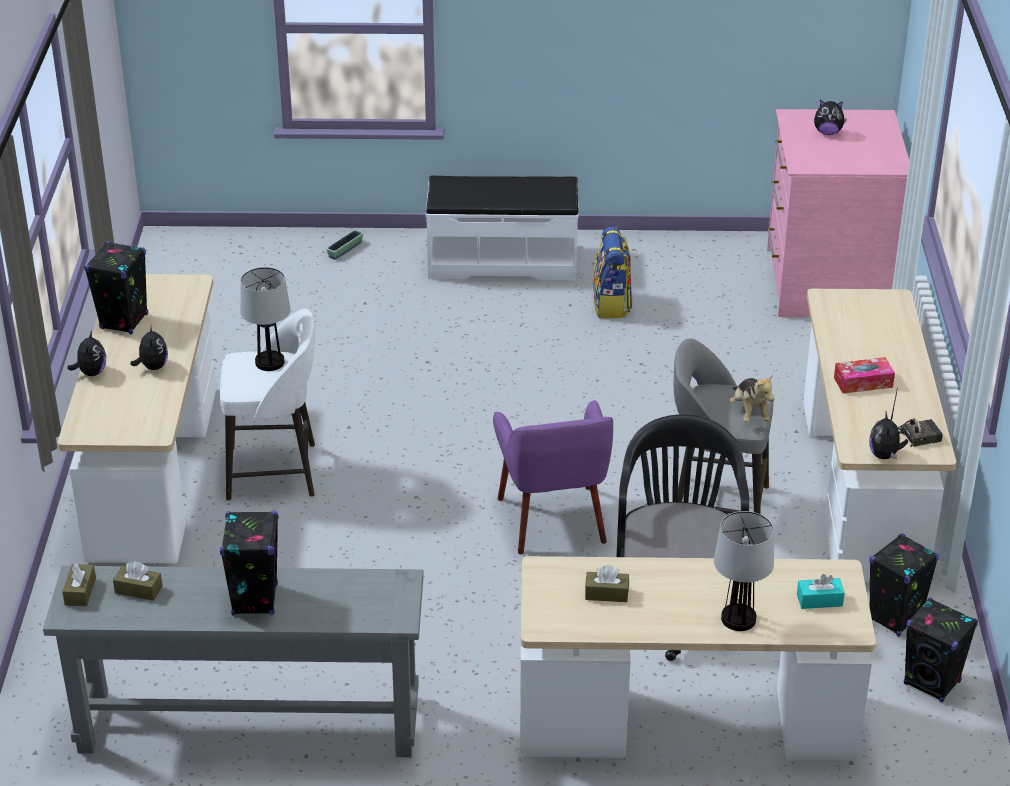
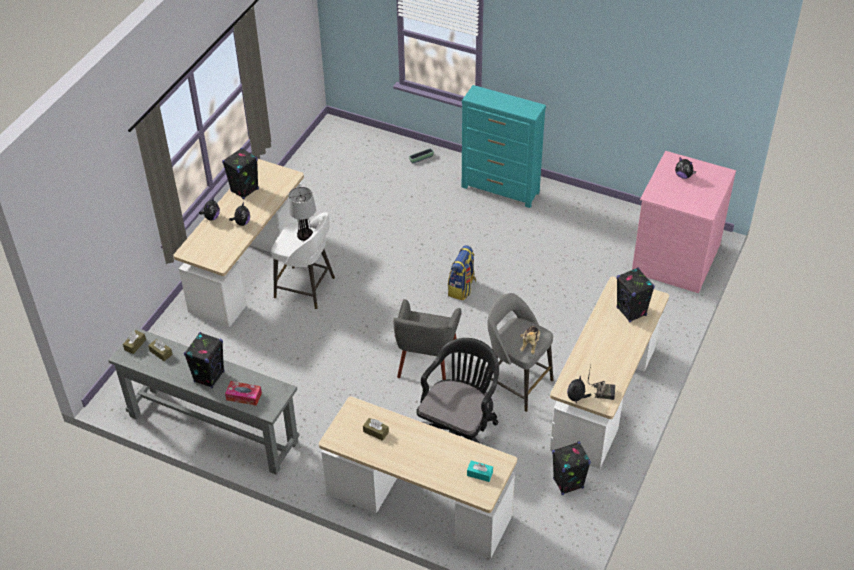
camera: 25 degrees right, 10 degrees up
(502, 261) = (501, 190): white bench -> turquoise dresser
(553, 521) = (426, 363): purple armchair -> grey armchair
(612, 304) = (543, 236): backpack -> backpack (462, 288)
(737, 619) = (430, 470): table lamp -> none
(863, 382) = (598, 347): tissue box -> tissue box (244, 396)
(932, 683) = (561, 529): black speaker -> black speaker (631, 312)

